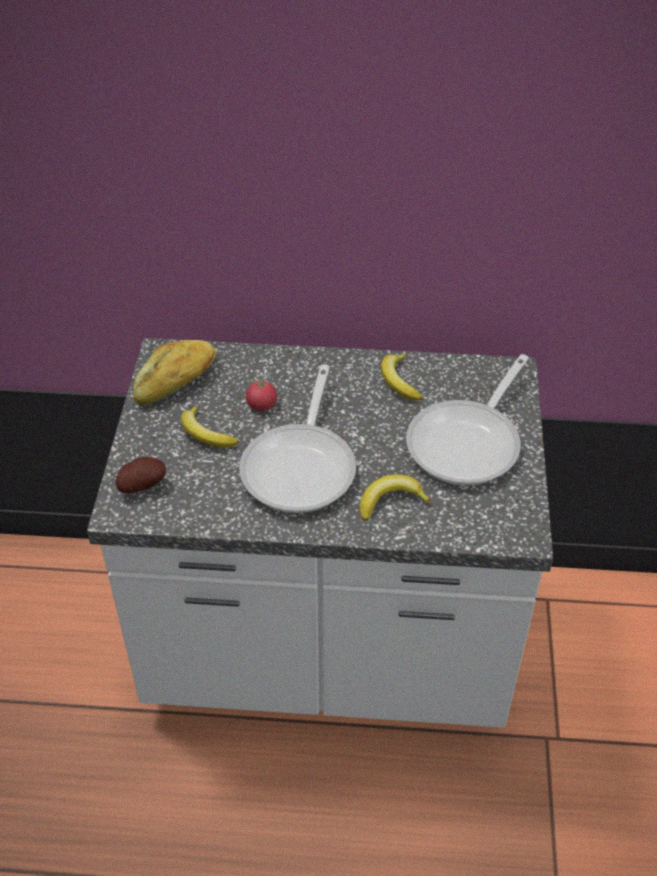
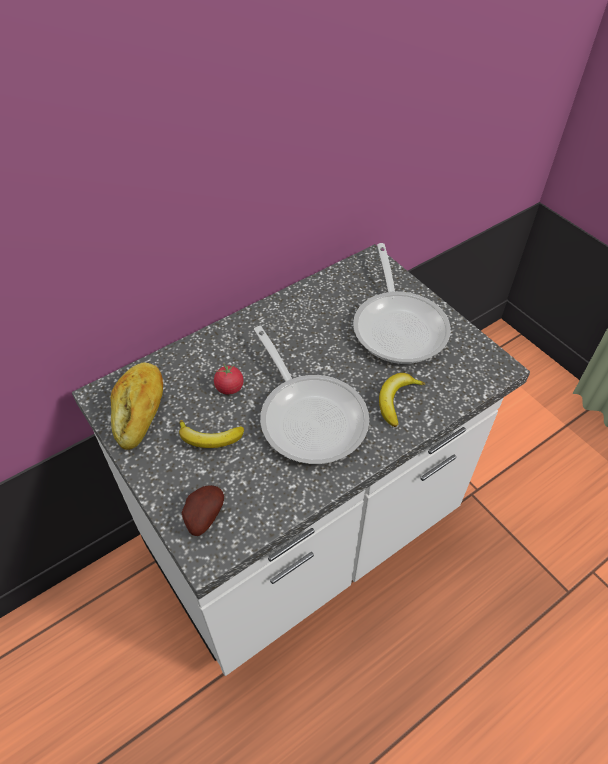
camera: 40 degrees left, 5 degrees up
(399, 381) = (308, 310): banana -> none

